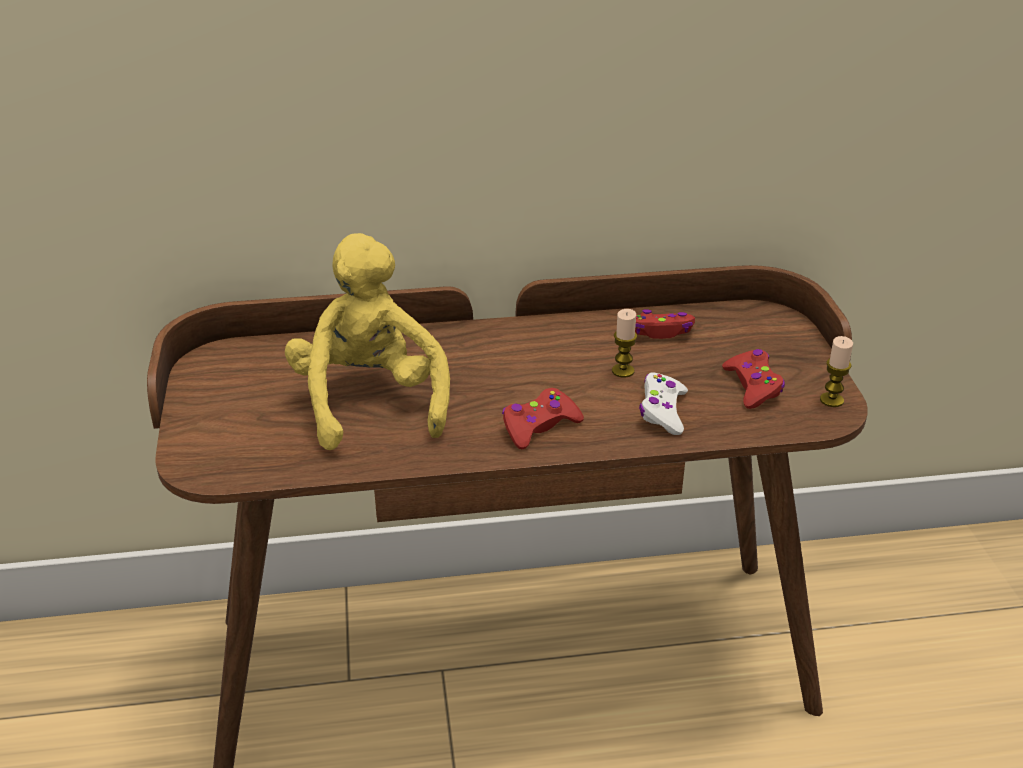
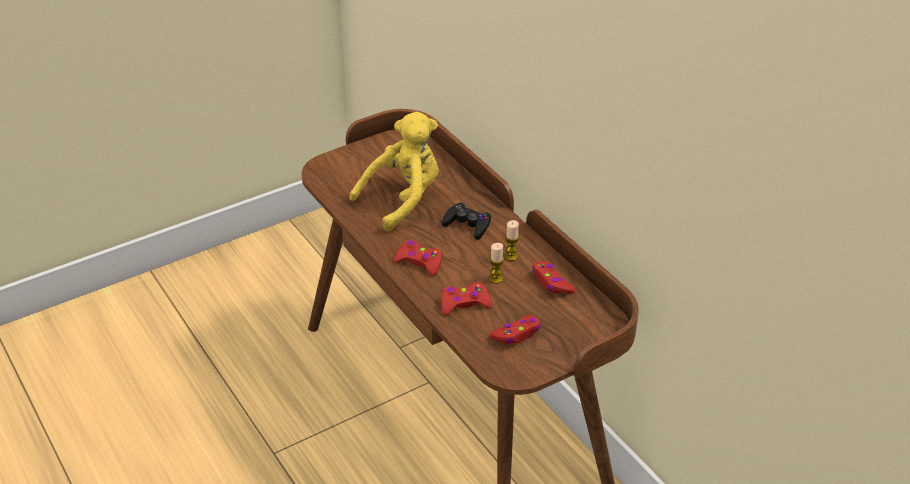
camera: 65 degrees right, 5 degrees up
(483, 361) = (467, 225): none -> black game controller
(662, 411) = (464, 303): white game controller -> red game controller
(831, 400) = (525, 371): candle -> candle (511, 256)

